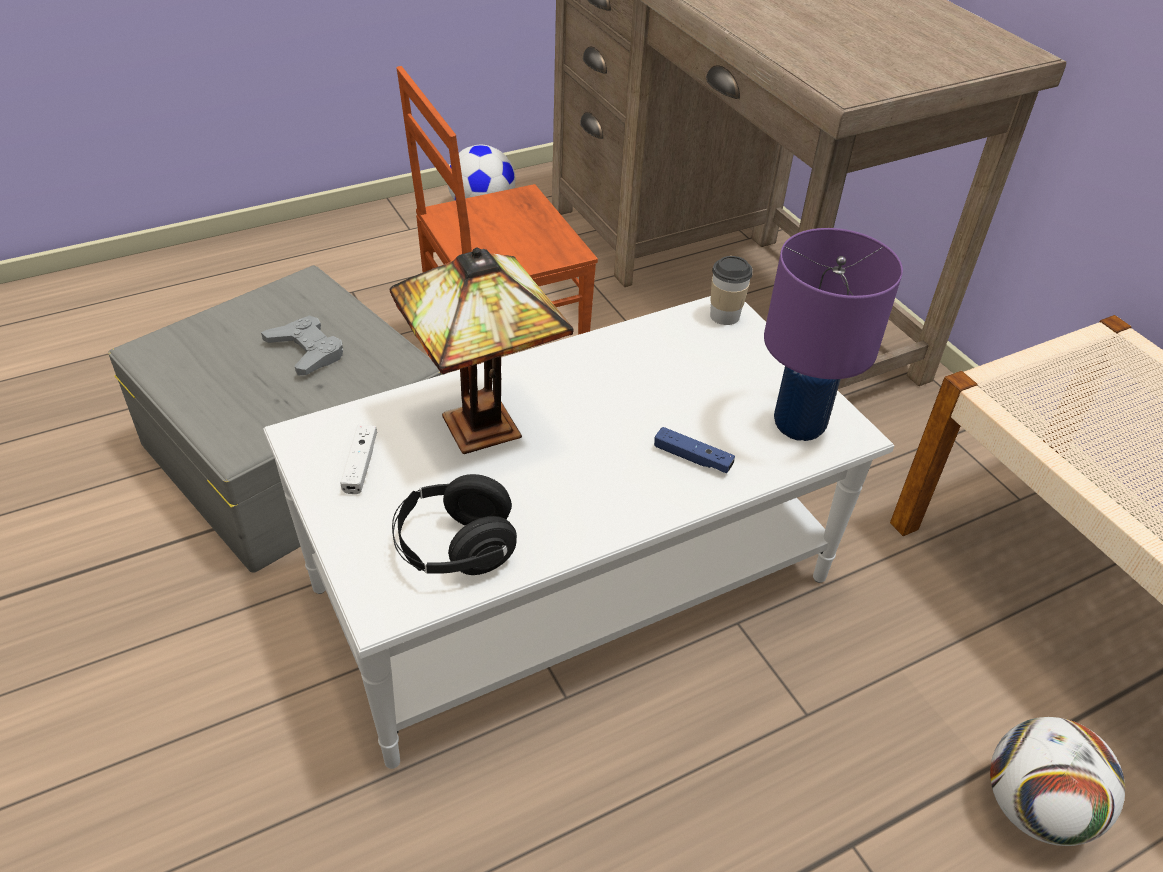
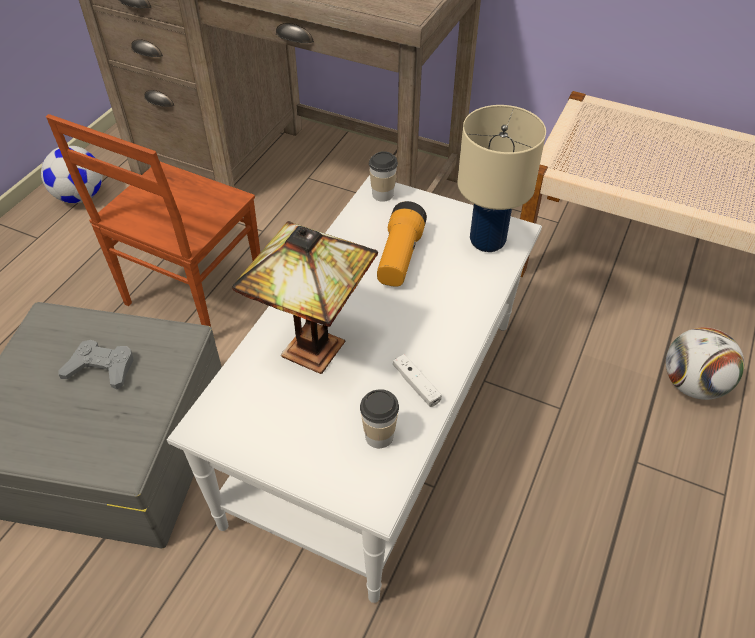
camera: 35 degrees left, 5 degrees up
(360, 465) = (263, 422): white game controller -> white game controller (416, 384)
(455, 548) = (379, 436): black headphones -> cup
(674, 388) = (400, 257): none -> flashlight
(692, 458) = (452, 295): blue game controller -> none
(802, 426) = (489, 241): purple table lamp -> beige table lamp

